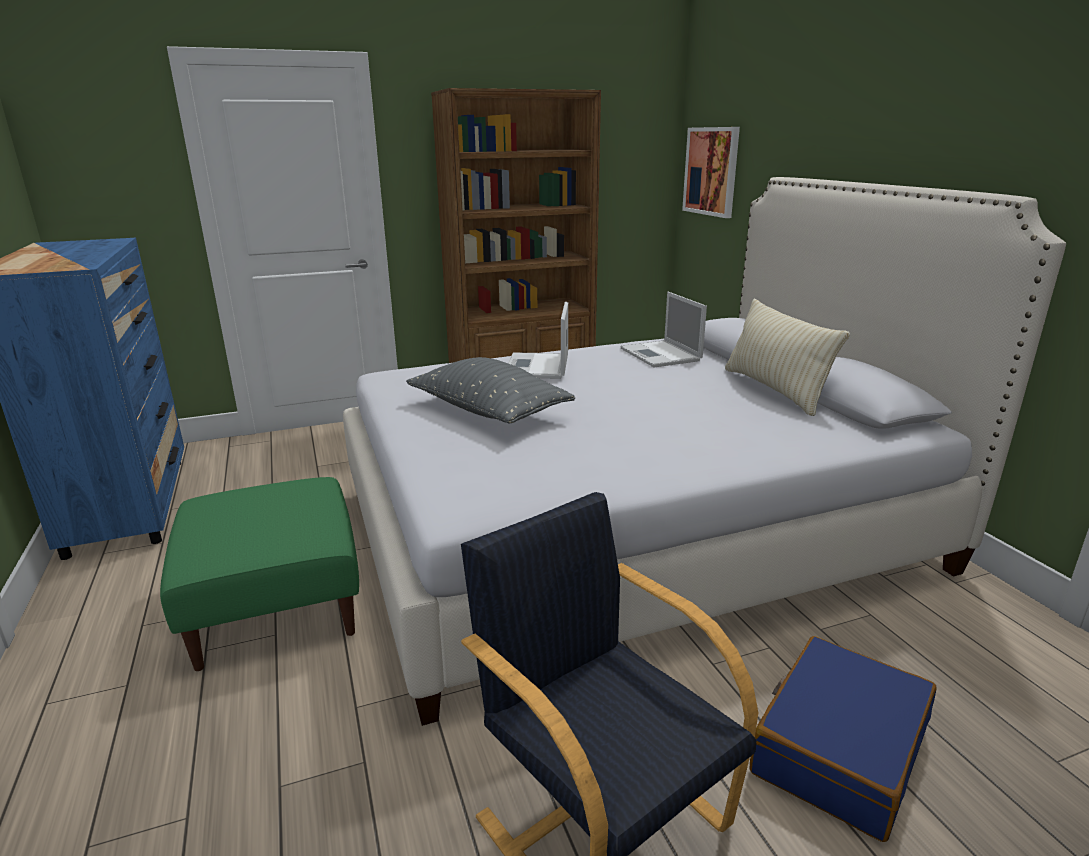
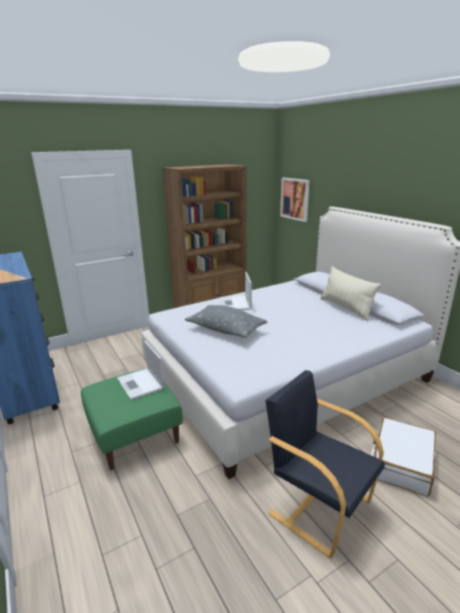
camera: 10 degrees left, 0 degrees up
(661, 355) = (288, 292): laptop -> laptop (141, 384)
(838, 749) = (401, 463): blue suitcase -> white suitcase

